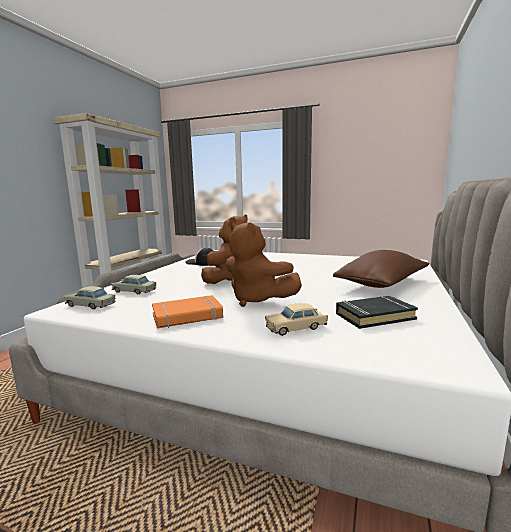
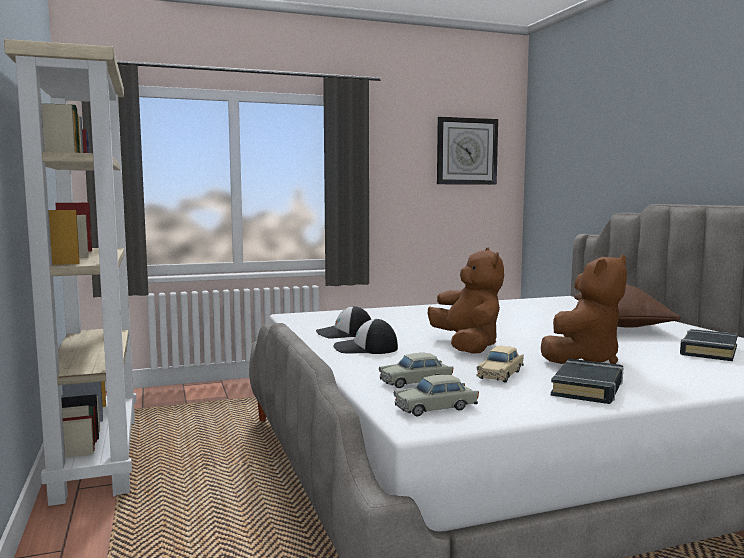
camera: 40 degrees left, 5 degrees down
(180, 271) = (365, 348): none -> cap
(187, 316) = (588, 388): orange book -> black book
(257, 300) = (583, 359): brown plush toy -> brown plush toy turned 45 degrees counterclockwise
(296, 328) = (697, 372): beige toy car -> beige toy car (501, 374)
(391, 148) = (466, 151): none -> wall clock

